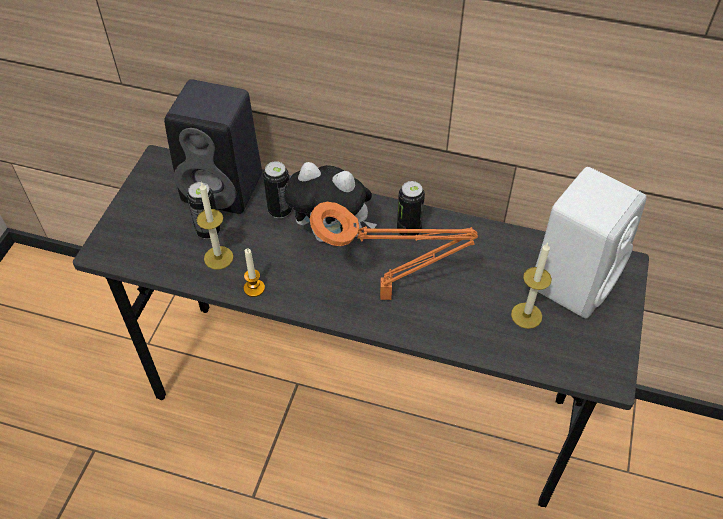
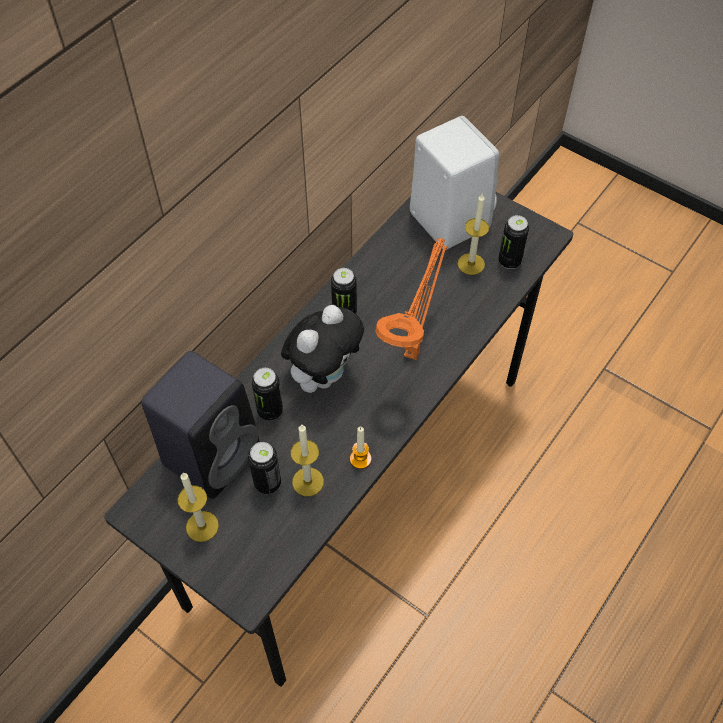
camera: 70 degrees left, 5 degrees up
(156, 203) = (202, 526): none -> candle
(550, 350) = (509, 261): none -> can

